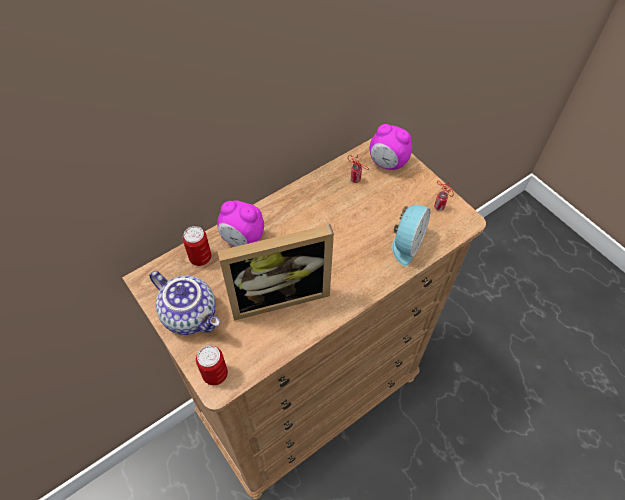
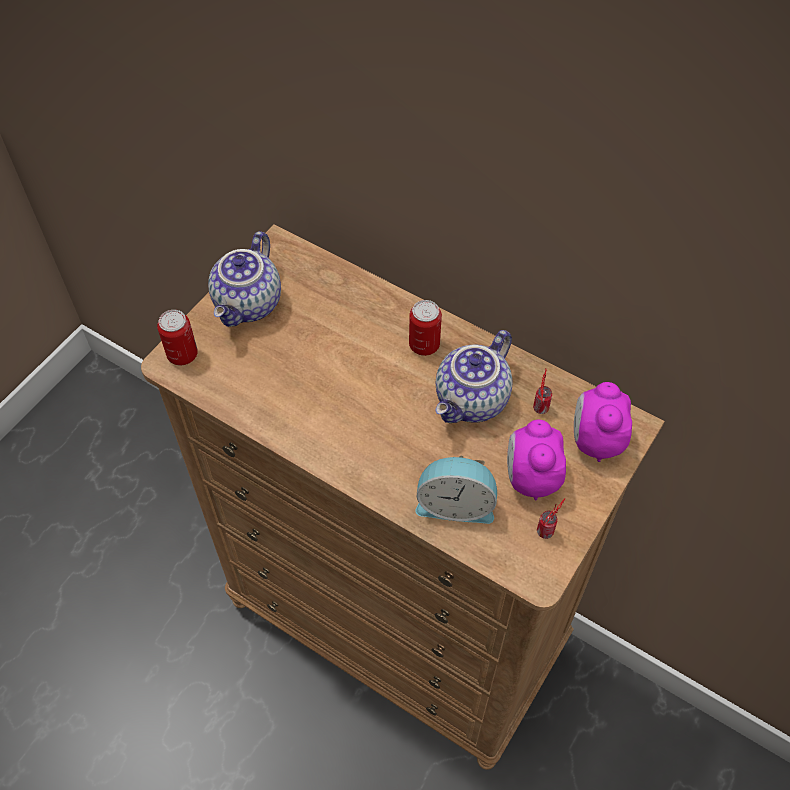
camera: 70 degrees right, 0 degrees up
(200, 257) = (330, 283): can -> can (424, 345)
(242, 239) = (376, 314): alarm clock -> alarm clock (531, 478)
(278, 293) = (311, 379): picture frame -> none
(336, 210) = (473, 401): none -> teapot

